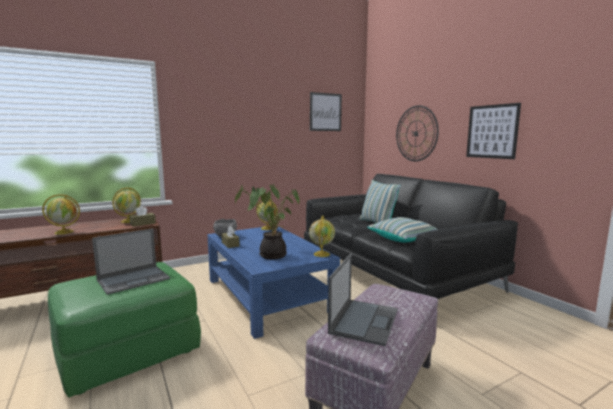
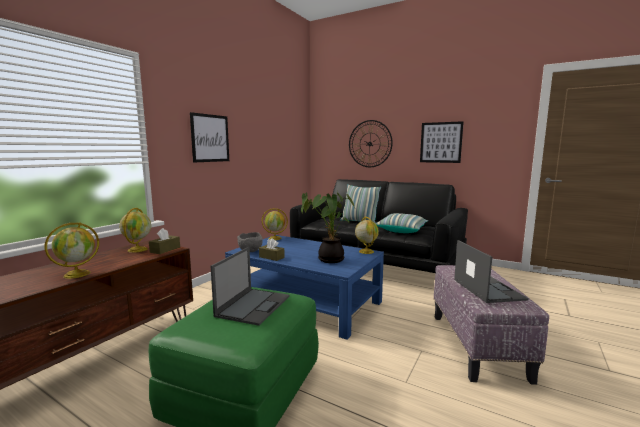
camera: 30 degrees left, 0 degrees up
(325, 112) = (285, 122): picture -> picture (210, 138)

